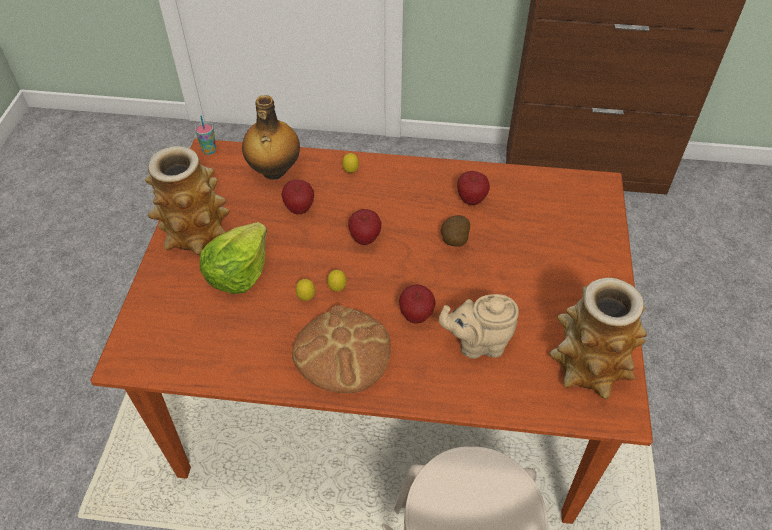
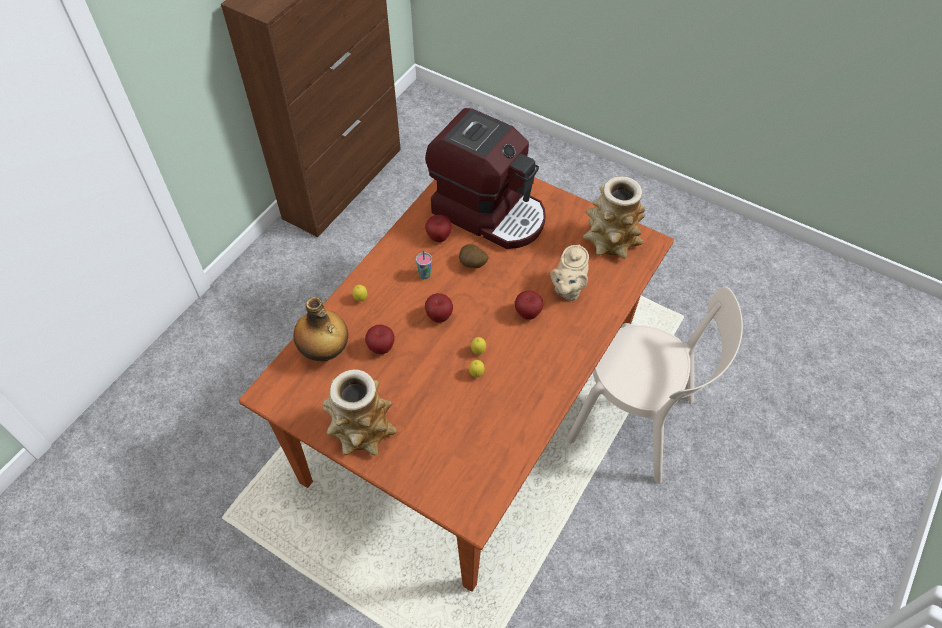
camera: 65 degrees left, 5 degrees up
(209, 150) = (265, 392): cup -> cup (425, 275)
(238, 272) = (425, 412): lettuce -> none
(342, 352) = (536, 369): bread -> none
(541, 229) = (489, 212): none -> coffee machine

